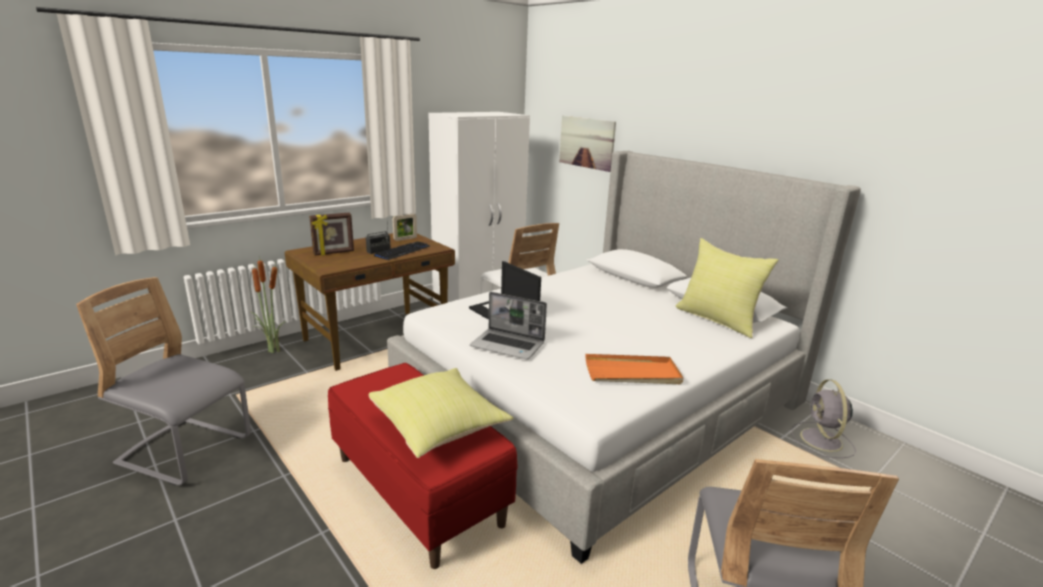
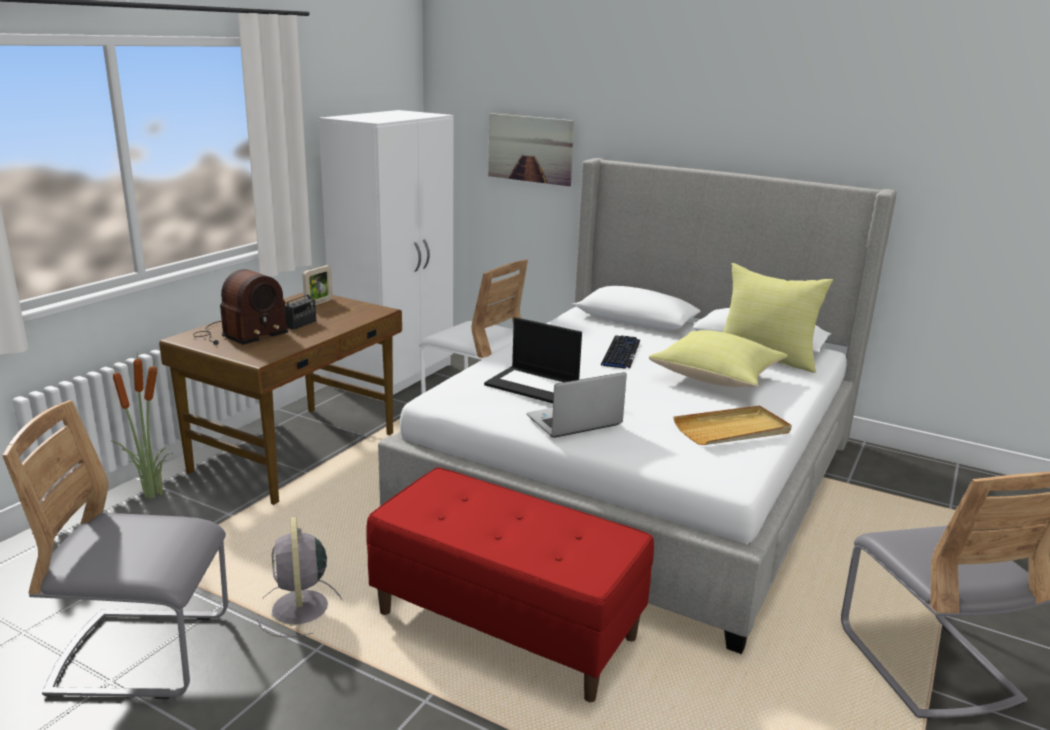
camera: 20 degrees left, 0 degrees up
(334, 253) = (239, 334): picture frame -> radio
(403, 251) = (336, 321): keyboard -> keyboard (621, 353)
(439, 428) = (553, 533): yellow pillow -> yellow pillow (718, 378)
(508, 345) = (573, 422): laptop -> laptop turned 150 degrees clockwise
(632, 373) = (732, 430): orange tray -> beige tray
(822, 441) = (886, 477): grey fan -> grey fan (300, 610)

